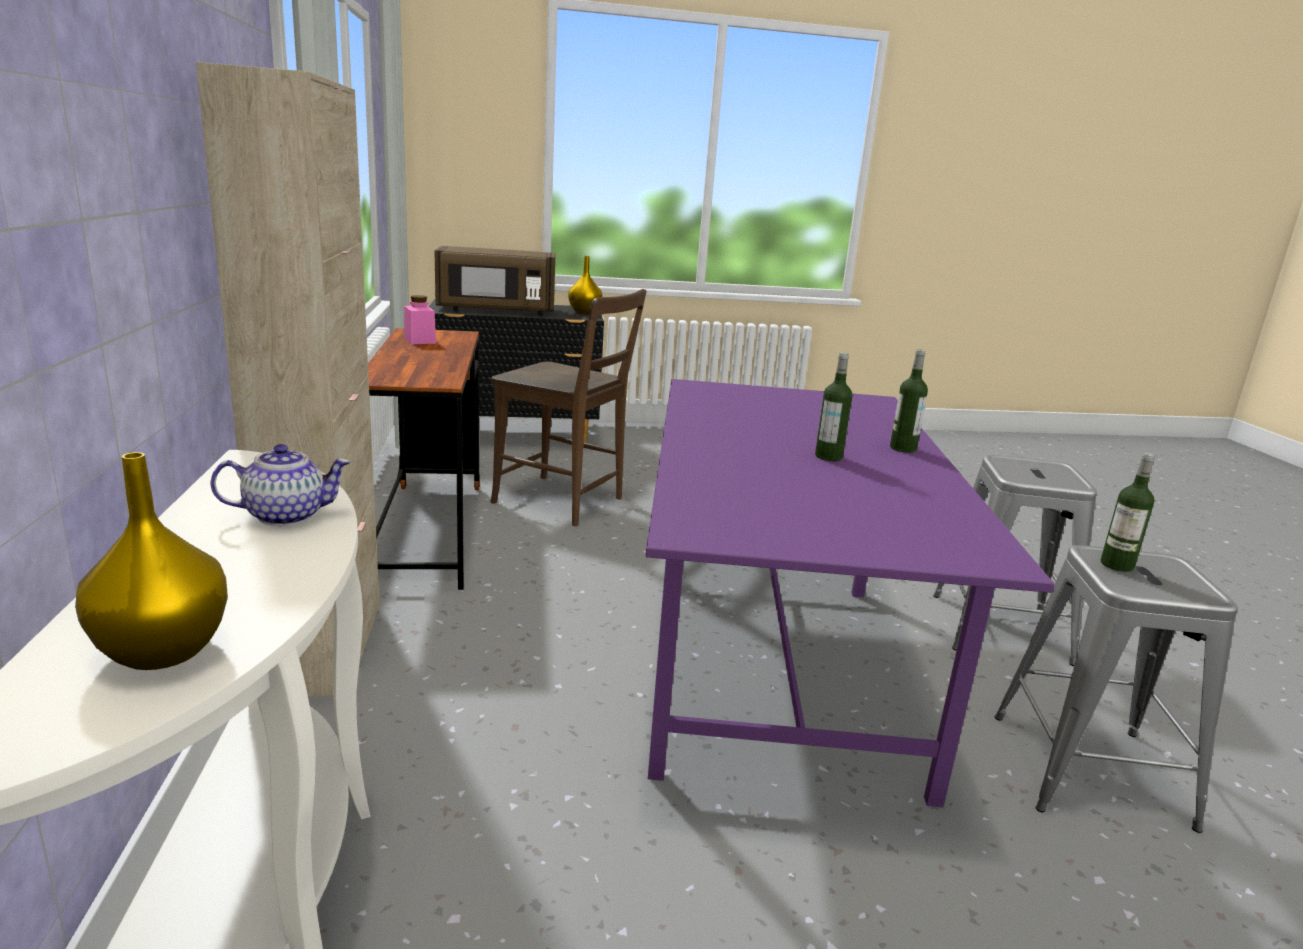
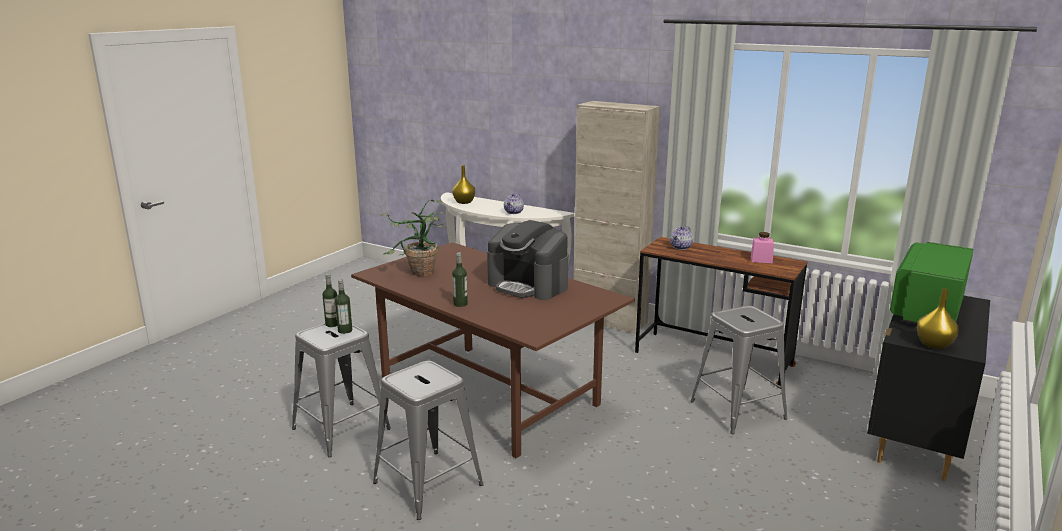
camera: 130 degrees right, 0 degrees up
(408, 371) = (681, 247): none -> teapot
(496, 310) = (927, 310): brown microwave -> green microwave
(564, 502) = (738, 410): brown chair -> grey stool
(748, 427) = (528, 285): none -> coffee machine
(773, 666) = (491, 396): purple dining table -> brown dining table
(828, 457) = (474, 286): bottle -> bottle (332, 324)
(891, 512) = (418, 274): none -> potted plant

